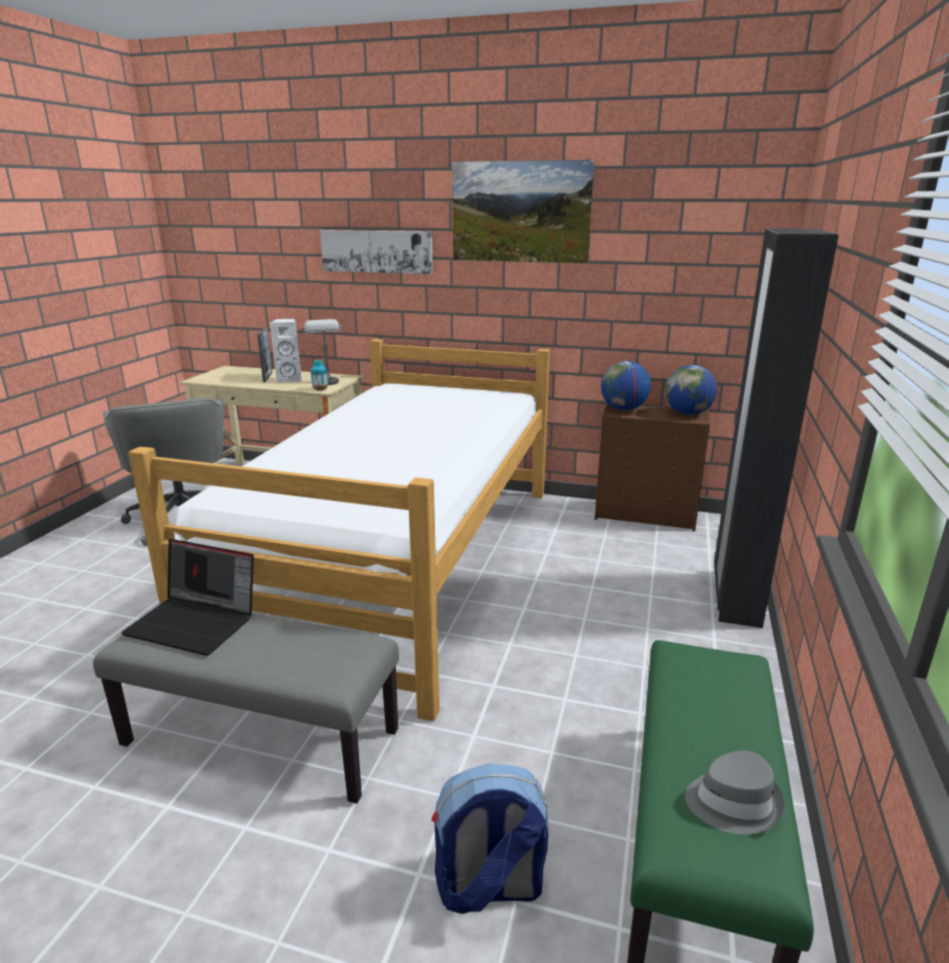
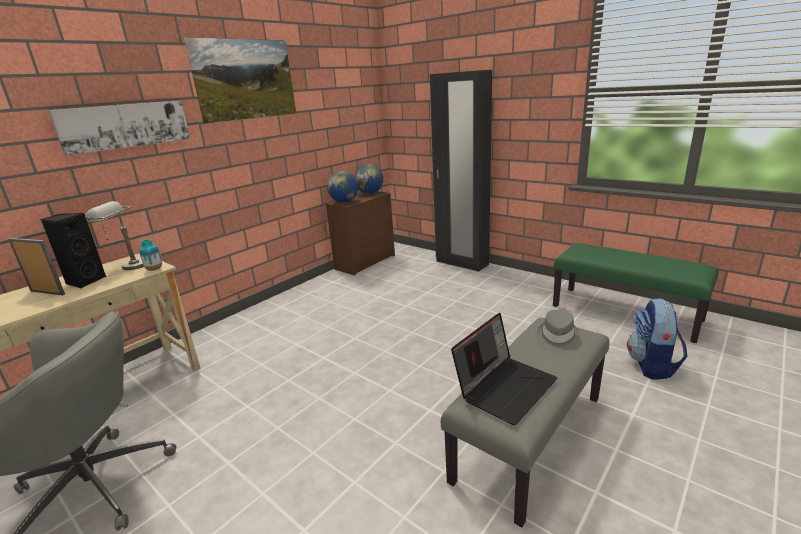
camera: 65 degrees left, 0 degrees up
(290, 379) = (85, 281): white speaker -> black speaker
(401, 561) = (341, 349): bed -> none
(732, 801) = (671, 262): grey hat -> grey hat (557, 337)

